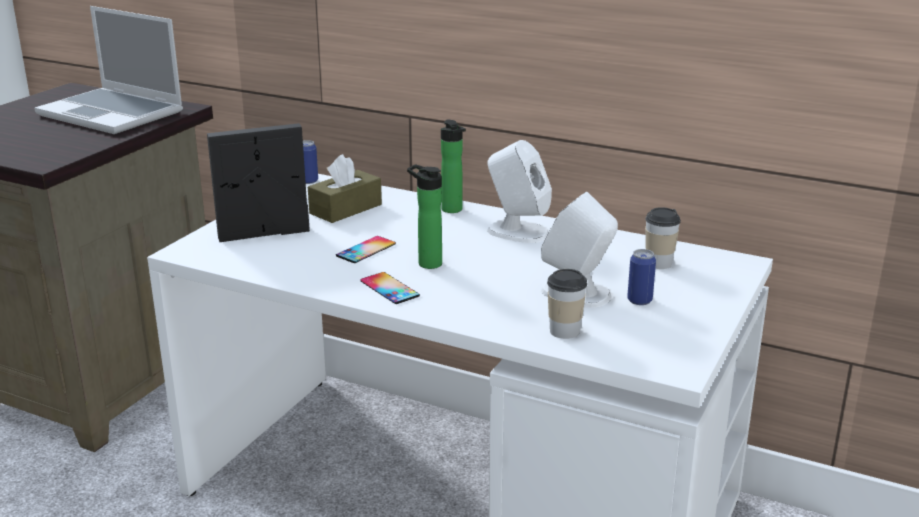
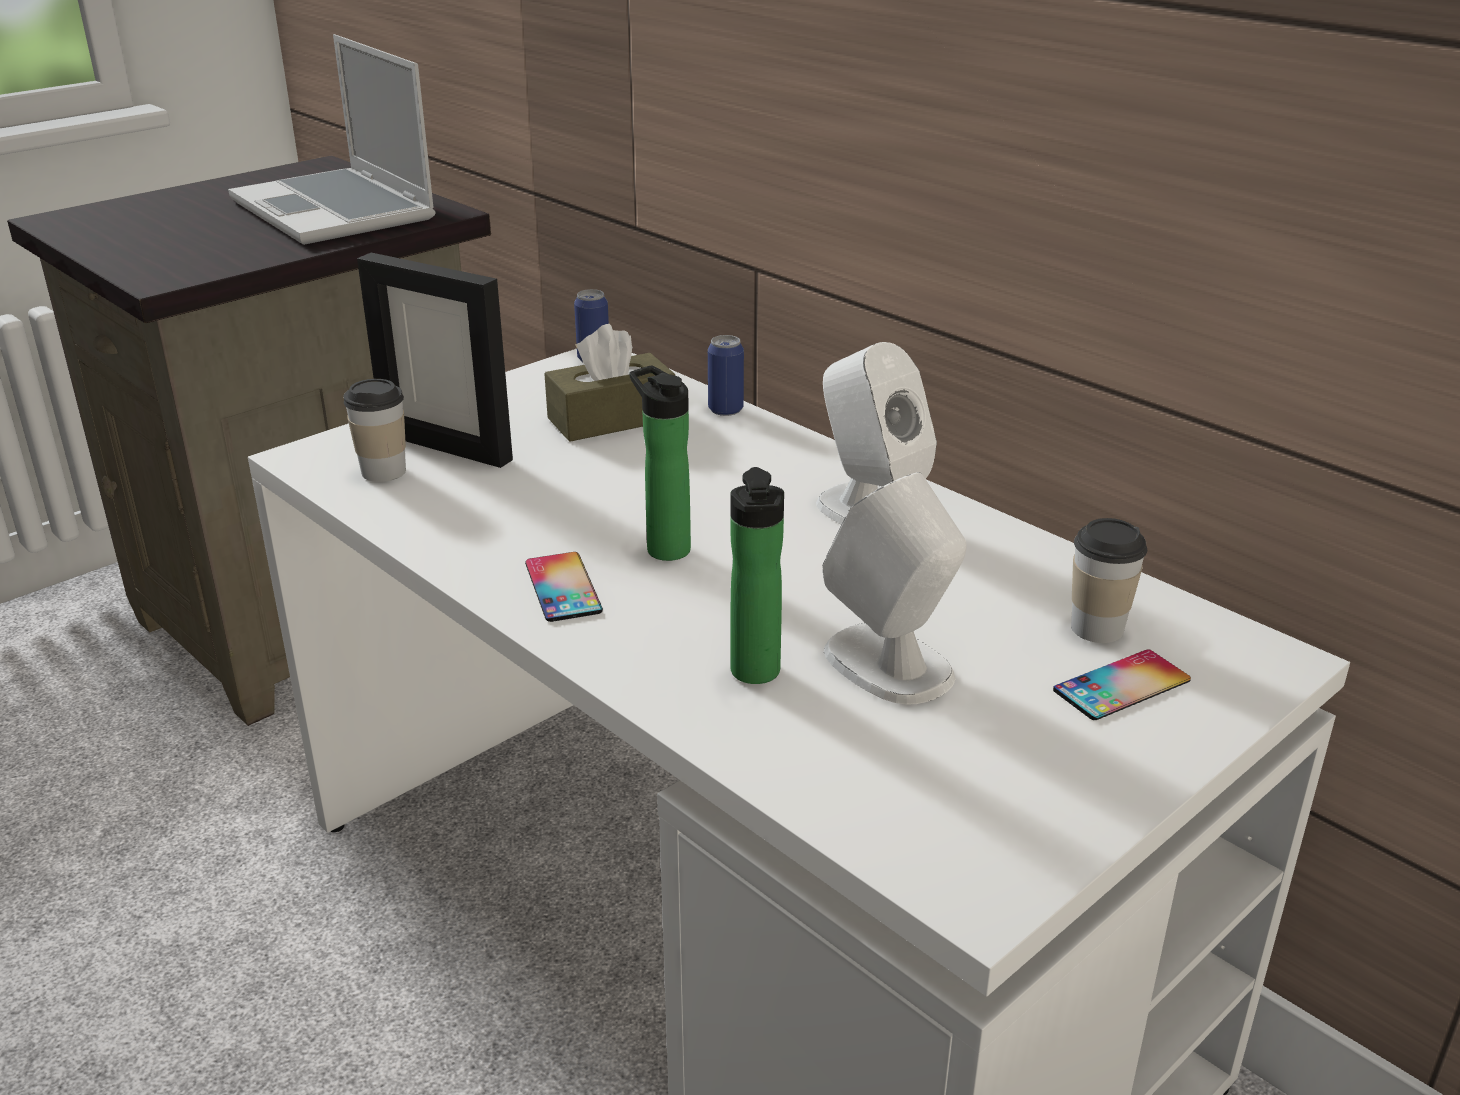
camera: 20 degrees right, 5 degrees up
(264, 234) = (448, 445): picture frame -> picture frame turned 150 degrees counterclockwise
(366, 250) = (583, 503): phone -> phone (1121, 685)
(453, 210) = (787, 450): bottle -> bottle (756, 675)
(564, 331) = (807, 747): cup -> cup (383, 471)
(639, 300) = (1003, 706): can -> can (725, 410)

